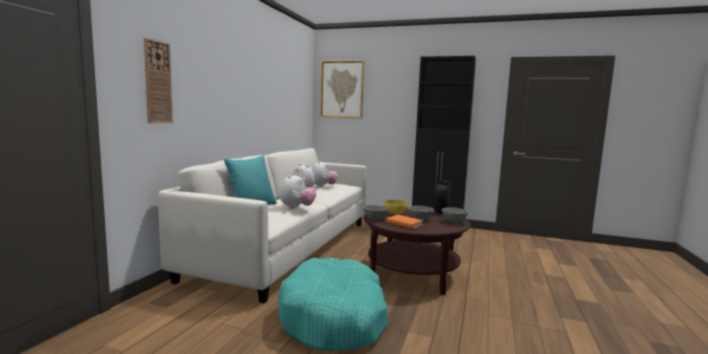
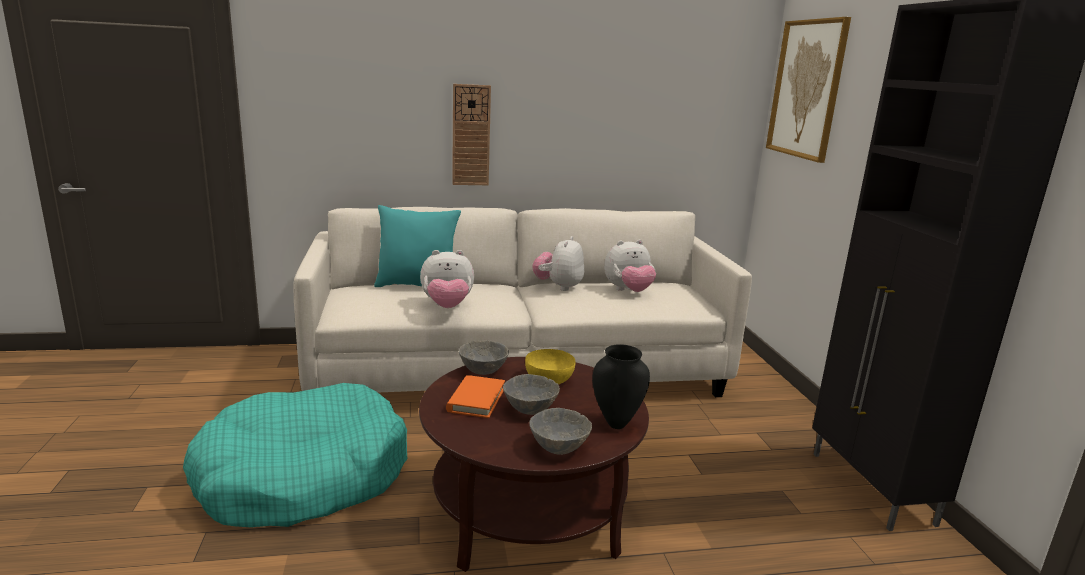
camera: 60 degrees right, 10 degrees up
(158, 82) = (328, 93): wall clock -> wall clock (471, 135)

